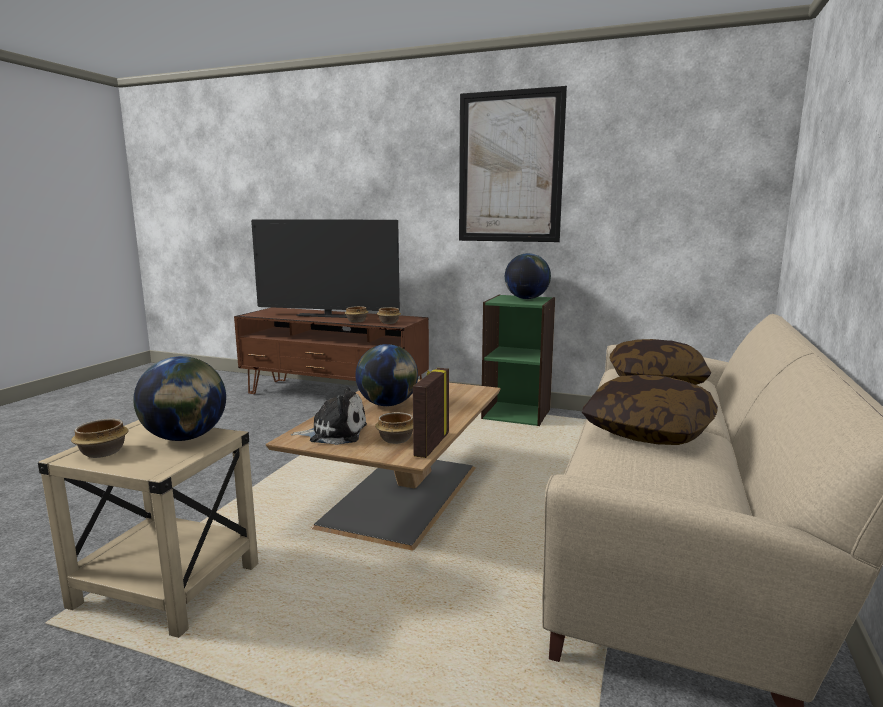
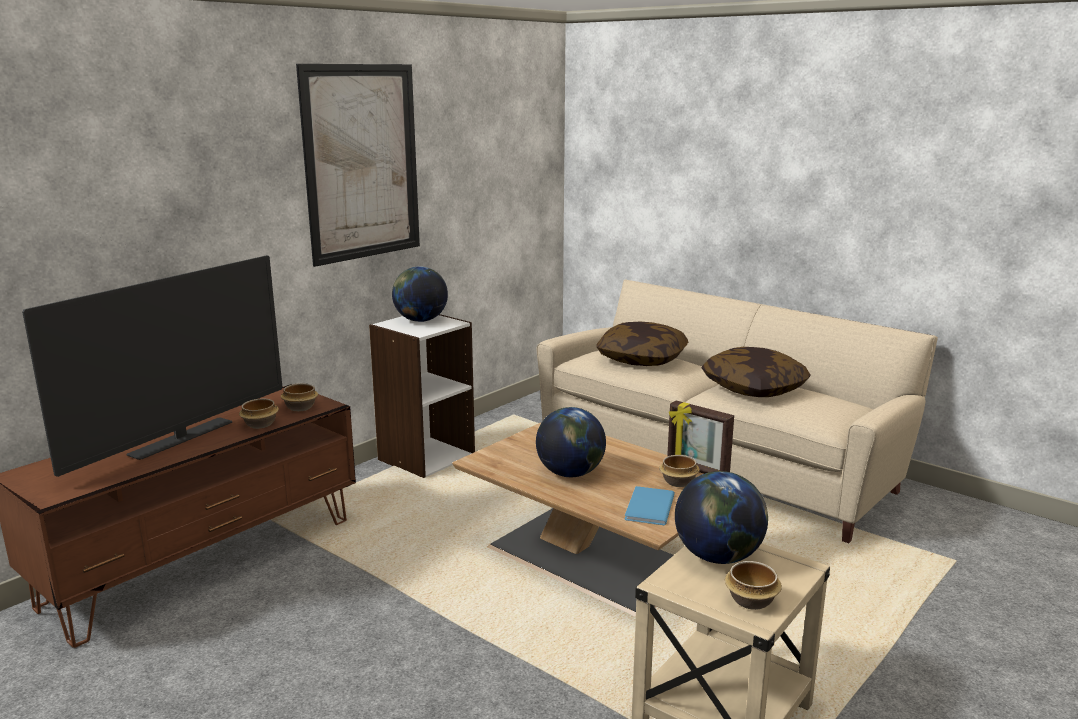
camera: 70 degrees left, 5 degrees up
(334, 433) = (647, 507): plush toy -> blue book
(516, 414) = (426, 457): green bookcase -> white bookcase

